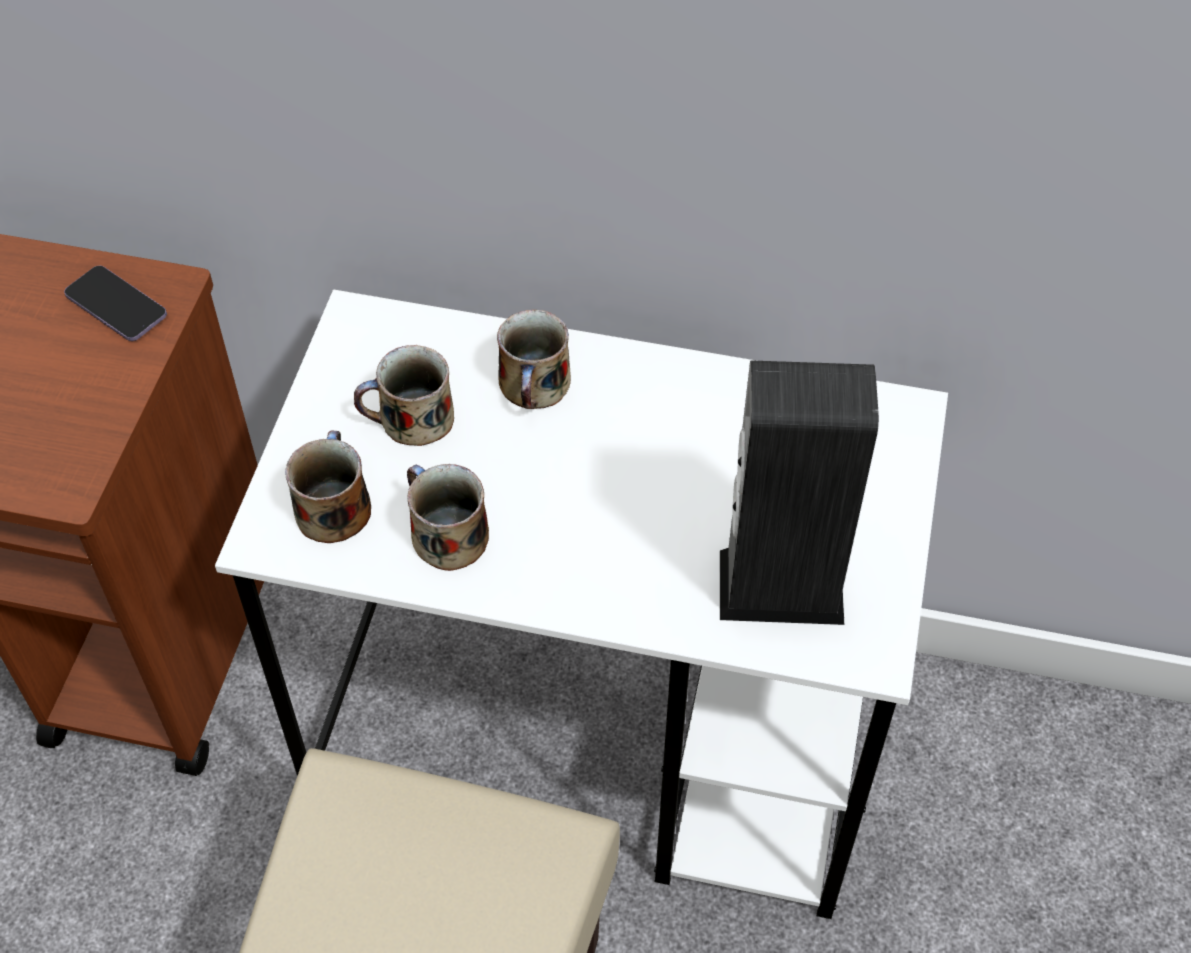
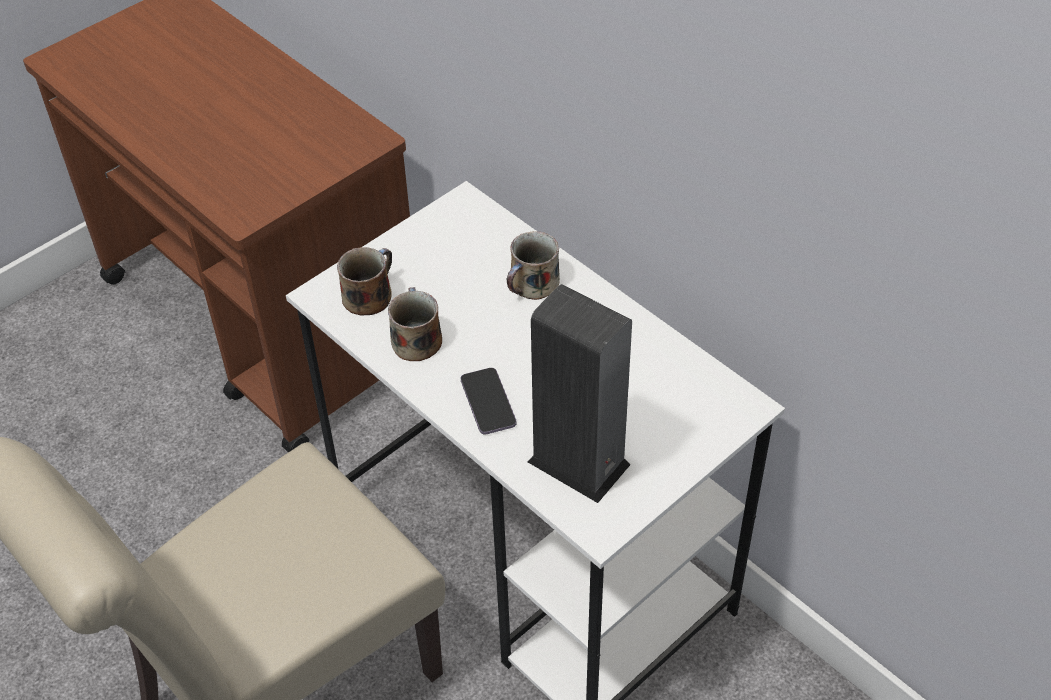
camera: 35 degrees right, 5 degrees down
(116, 306) = (342, 137): phone -> phone (488, 402)
(412, 419) = (449, 270): mug -> none

